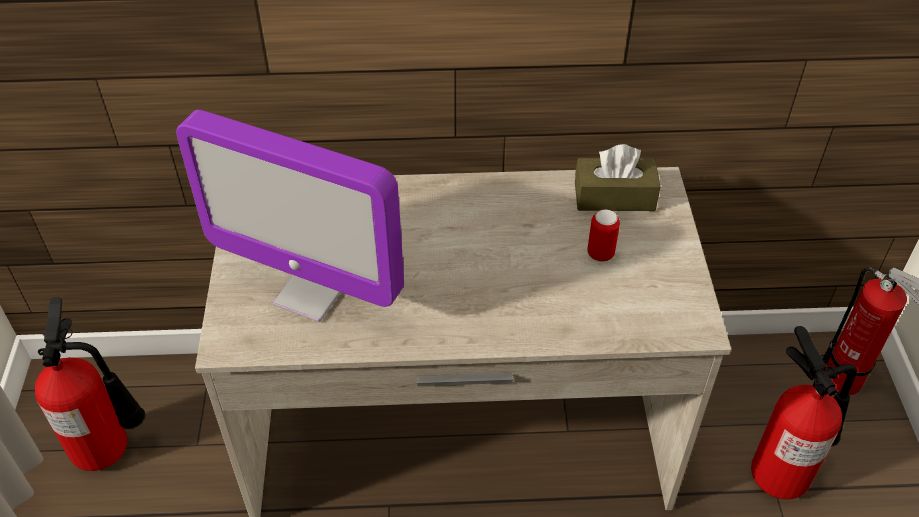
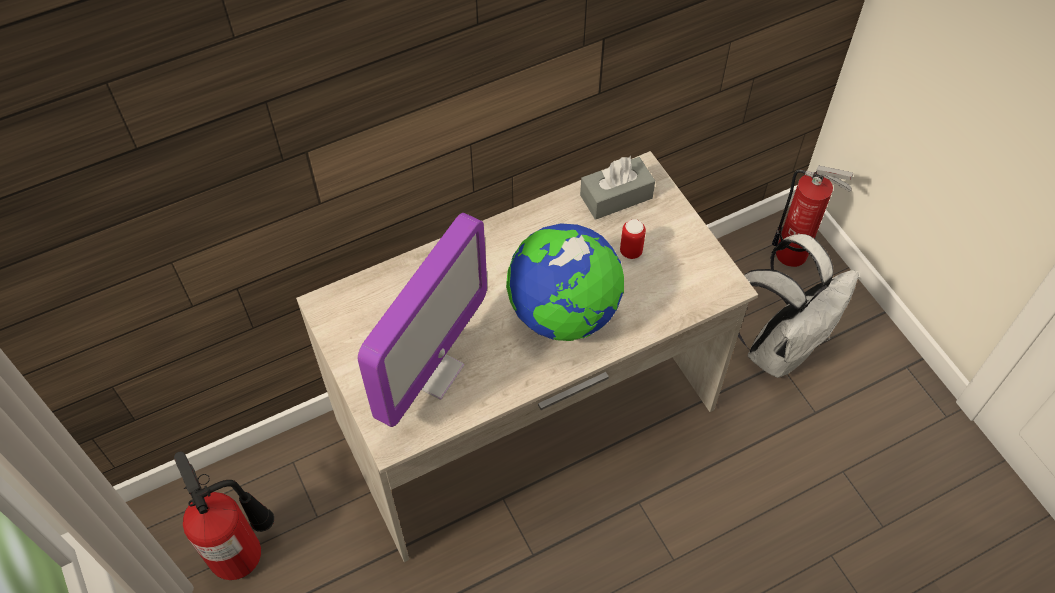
camera: 25 degrees left, 10 degrees up
(311, 292) = (431, 371): monitor -> monitor turned 60 degrees counterclockwise
(488, 288) = (563, 313): none -> globe
(614, 197) = (616, 196): brown tissue box -> grey tissue box
(784, 472) = (779, 346): fire extinguisher -> white backpack

